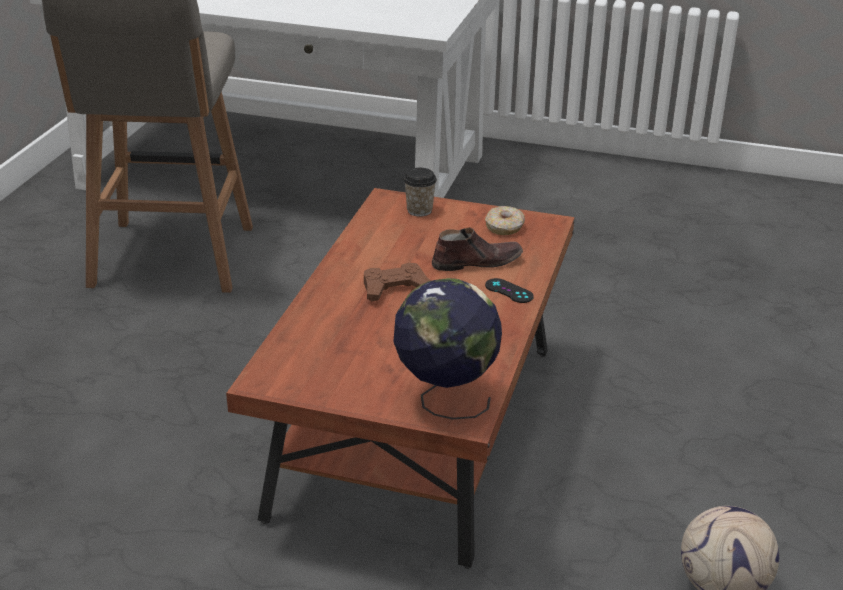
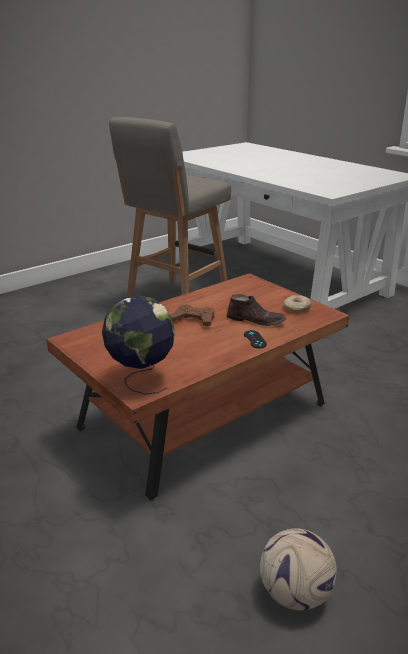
camera: 35 degrees right, 5 degrees down
(419, 210) = (258, 288): cup -> none

